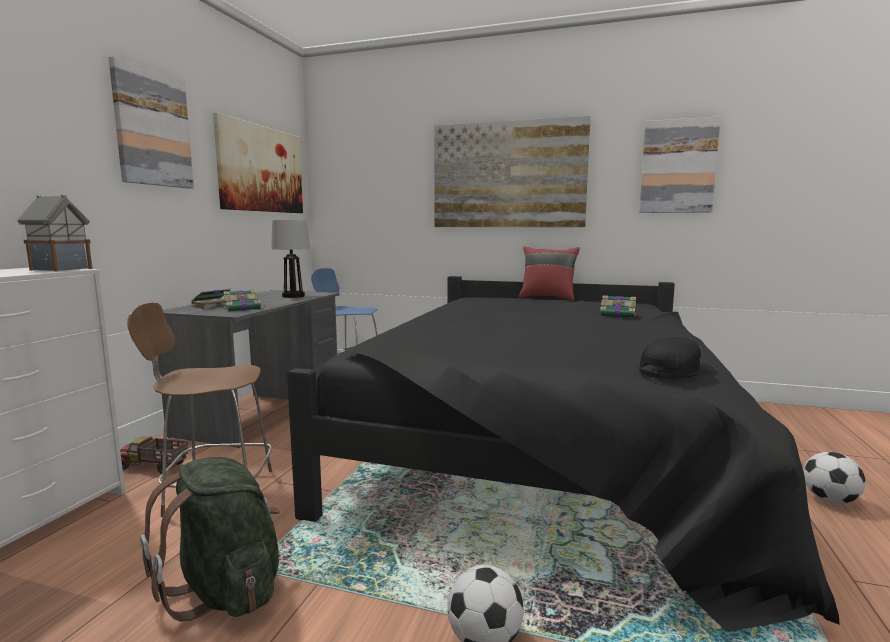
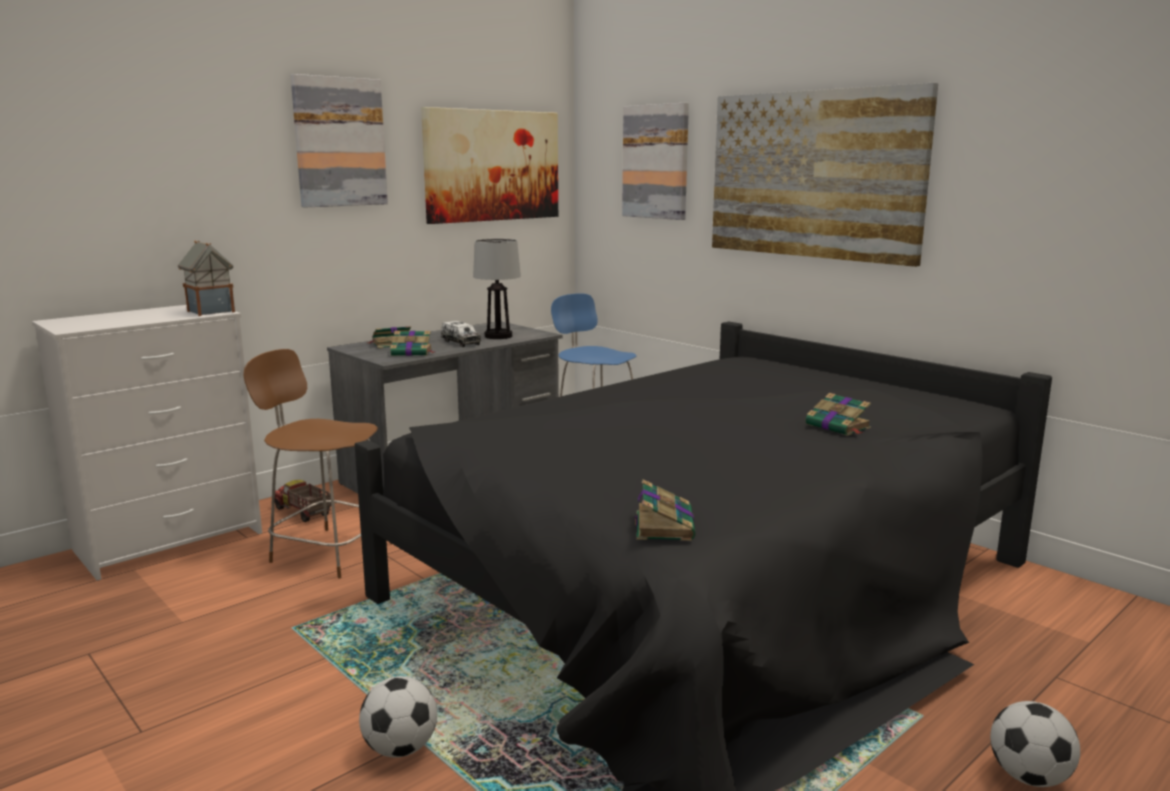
camera: 30 degrees right, 5 degrees up
(226, 589) = (260, 638): green backpack -> none
(271, 301) = (461, 342): none -> toy truck
(547, 298) = (850, 374): red pillow -> none
(676, 371) = (664, 525): black cap -> book
(678, 167) = (1077, 173): picture -> picture (656, 162)

